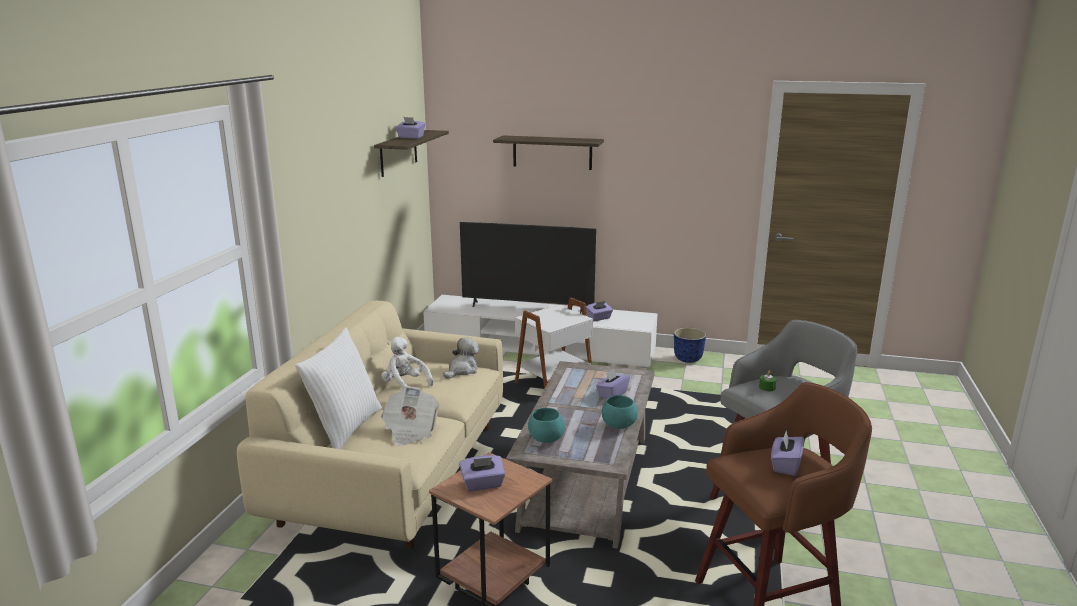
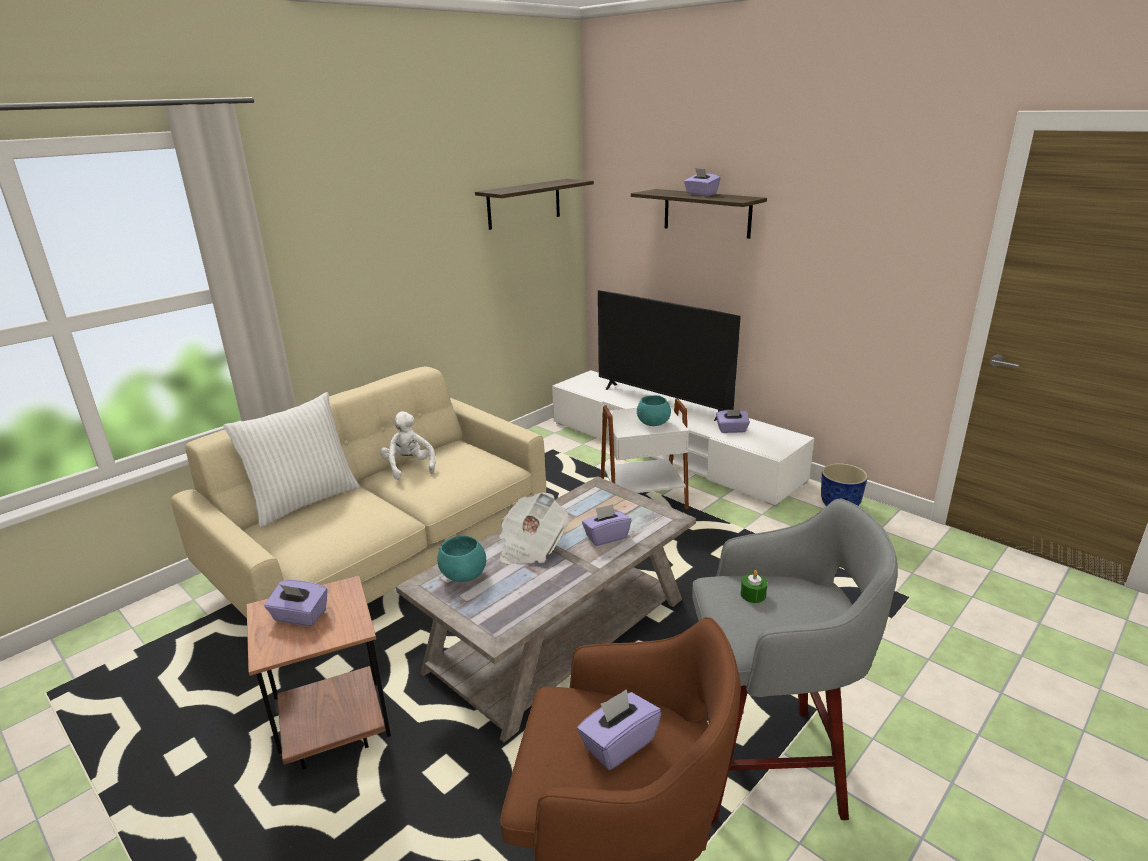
camera: 30 degrees right, 5 degrees up
(410, 137) = (532, 185): purple tissue box -> purple tissue box (701, 194)
(410, 430) = (350, 522): newspaper -> newspaper (531, 546)
(462, 370) = (482, 463): plush toy -> none
(618, 425) = (564, 583): turquoise bowl -> turquoise bowl (653, 423)

